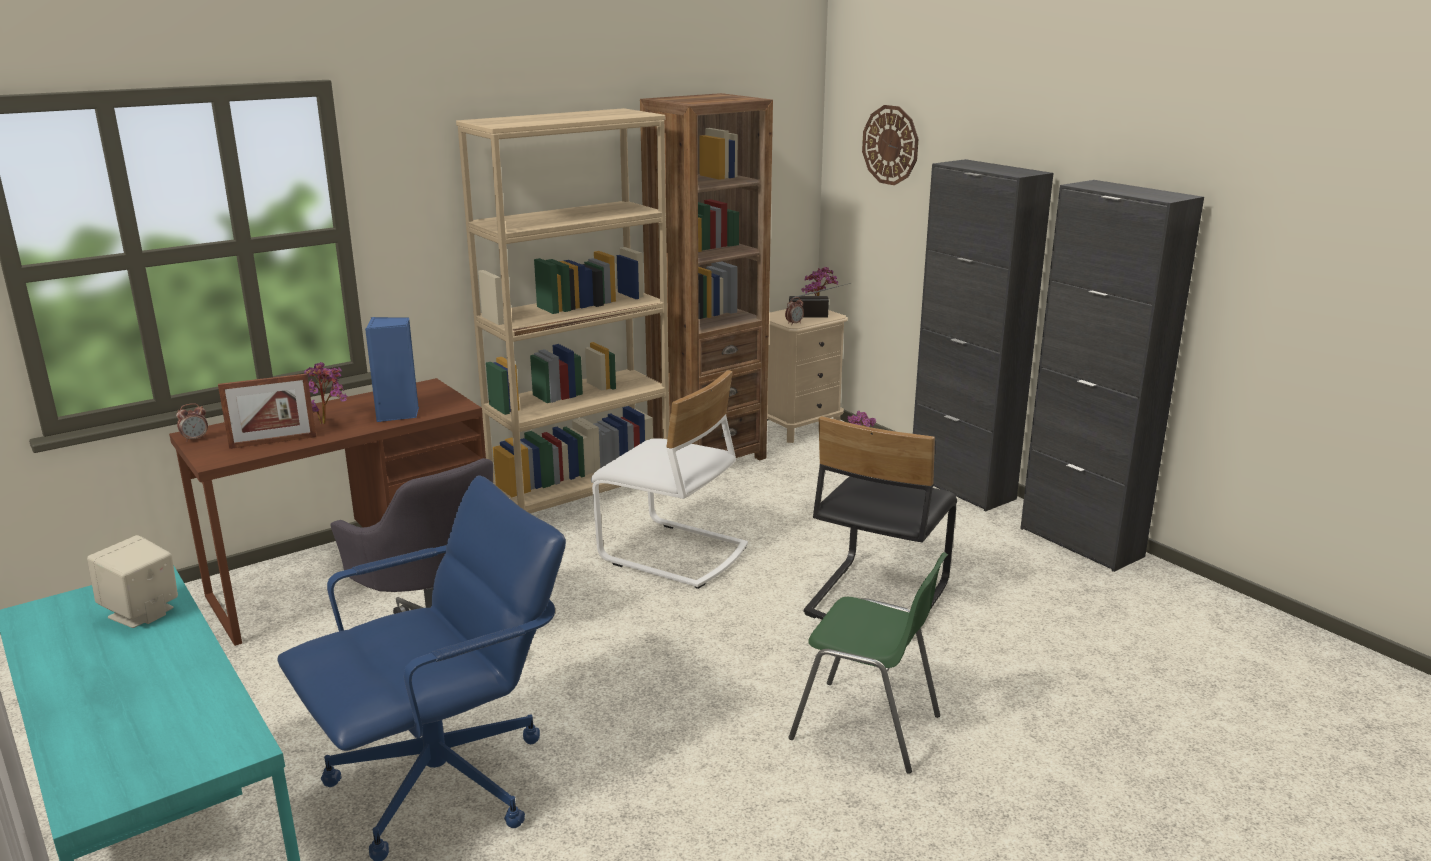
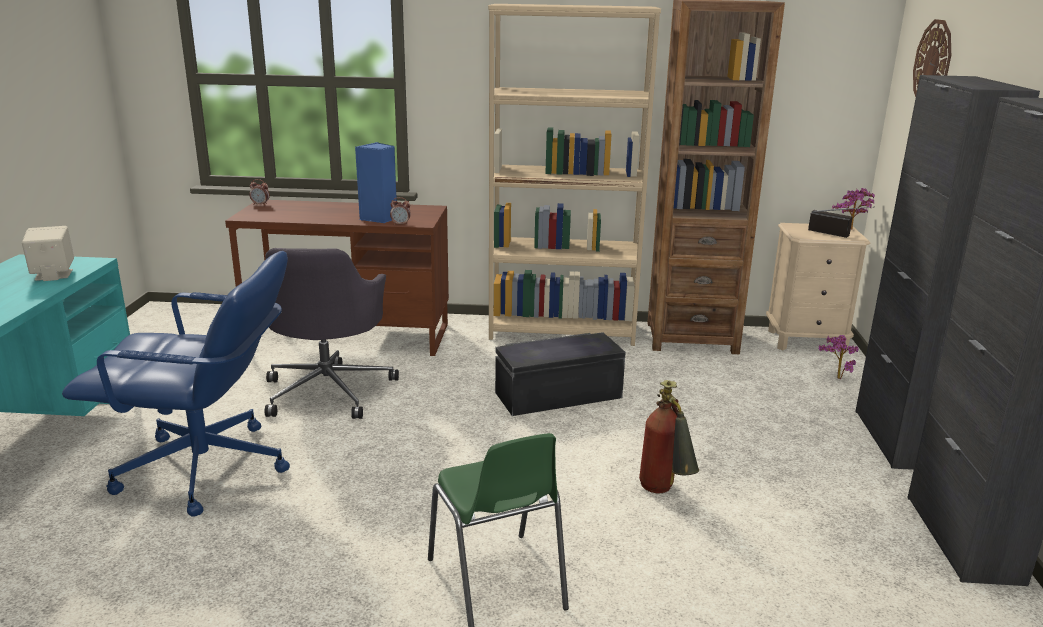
camera: 40 degrees right, 0 degrees up
(273, 442) = (289, 215): picture frame -> none
(327, 422) = (335, 213): potted plant -> none
(673, 554) = (557, 394): white chair -> black storage box
(794, 323) = (803, 235): alarm clock -> alarm clock (400, 224)
(876, 598) = (664, 493): black chair -> fire extinguisher

